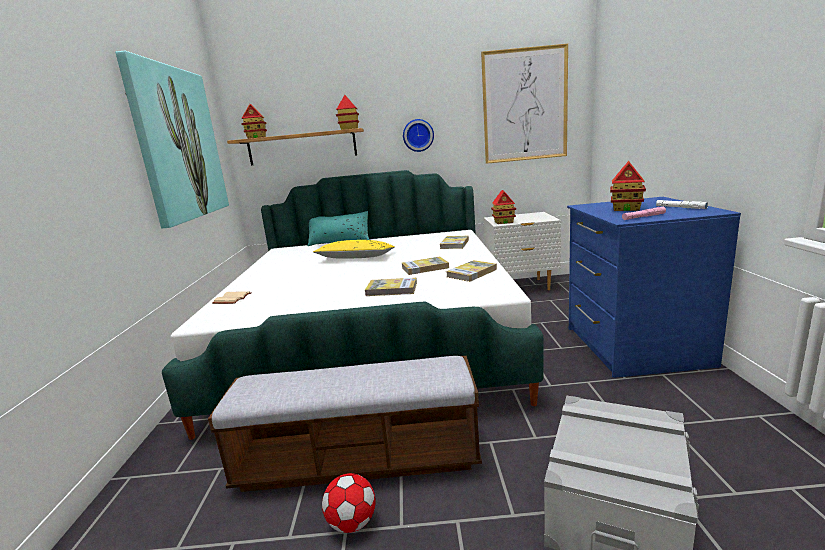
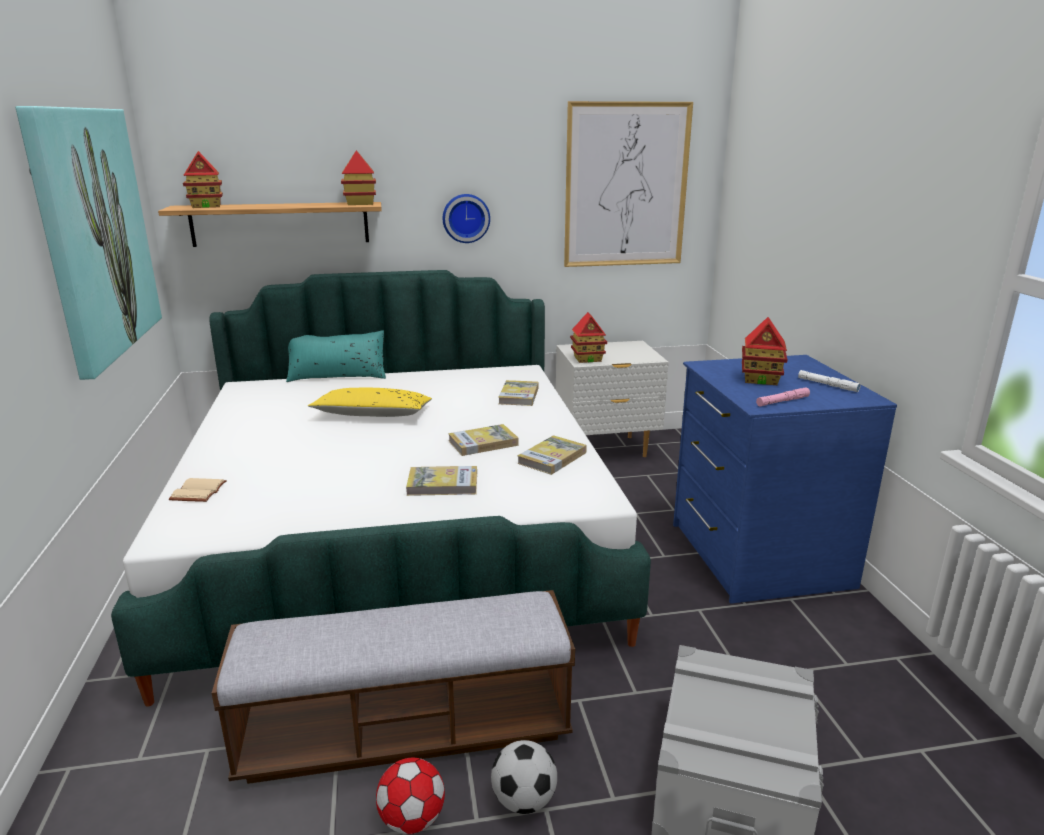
camera: 10 degrees left, 5 degrees up
(440, 513) = (524, 800): none -> football

